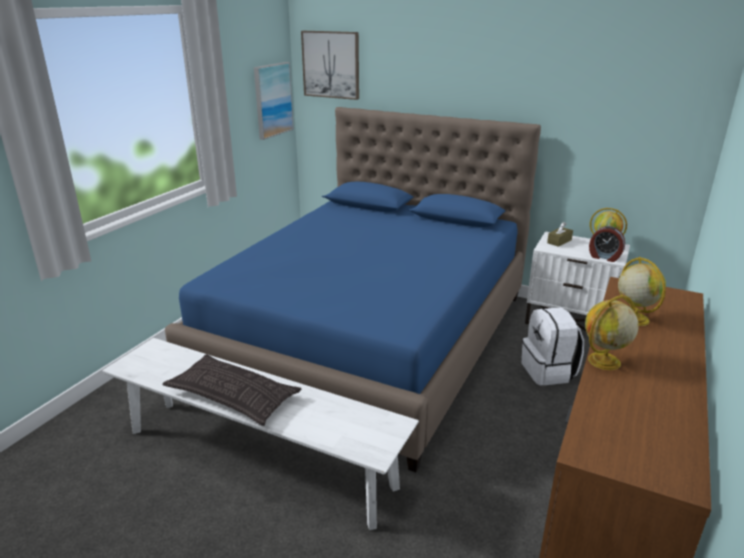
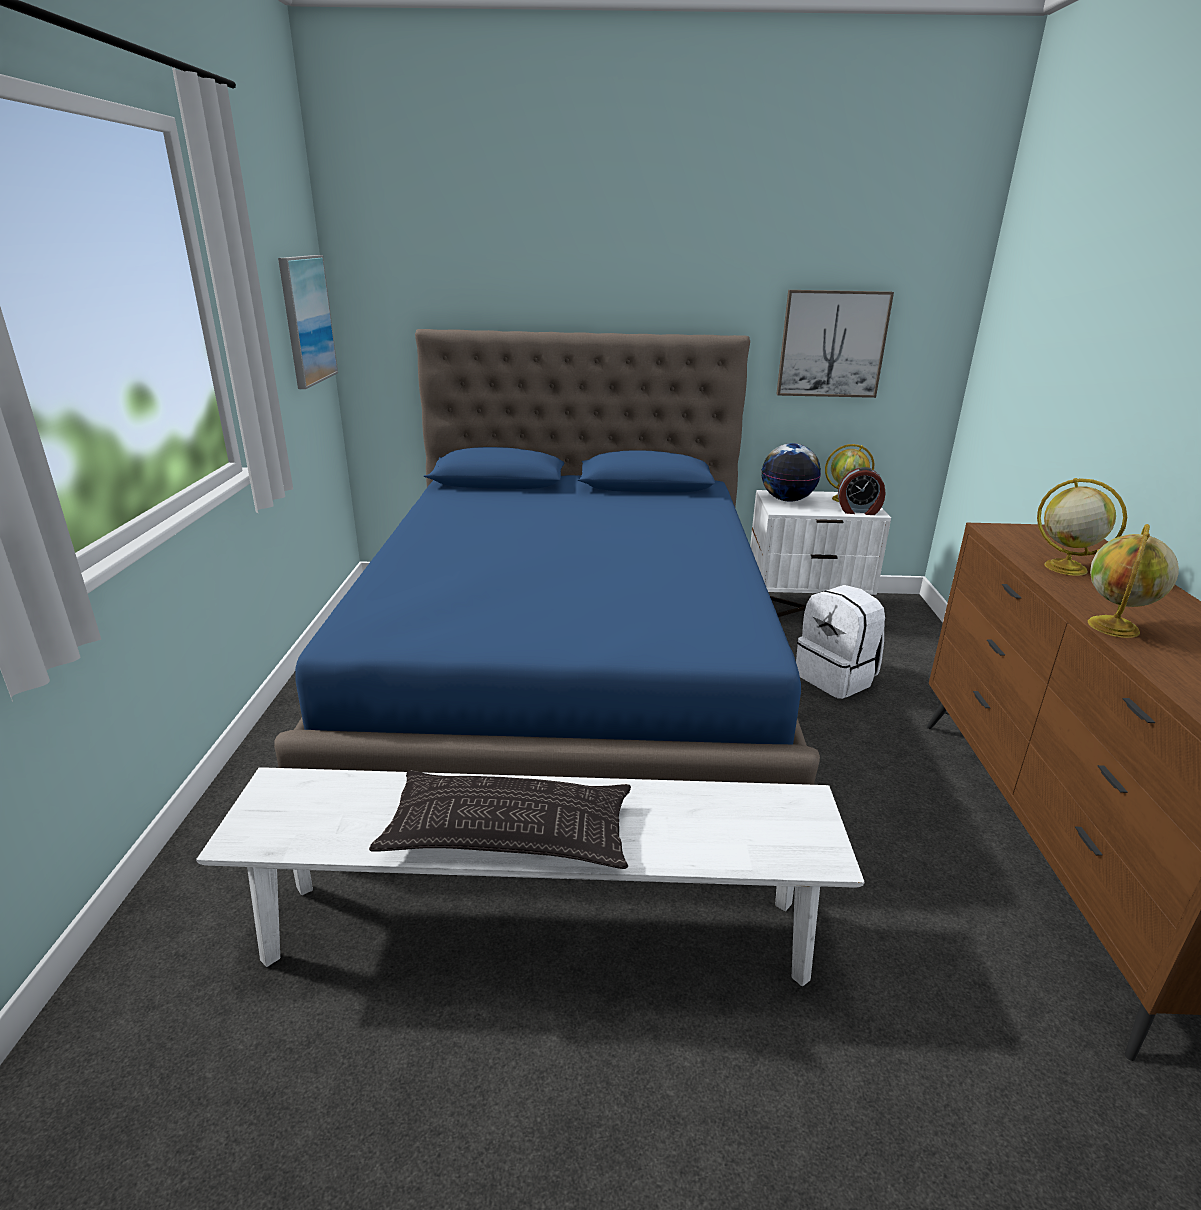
camera: 25 degrees left, 0 degrees up
(331, 64) = (398, 259): picture -> picture (832, 344)
(559, 241) = (787, 500): brown tissue box -> globe

